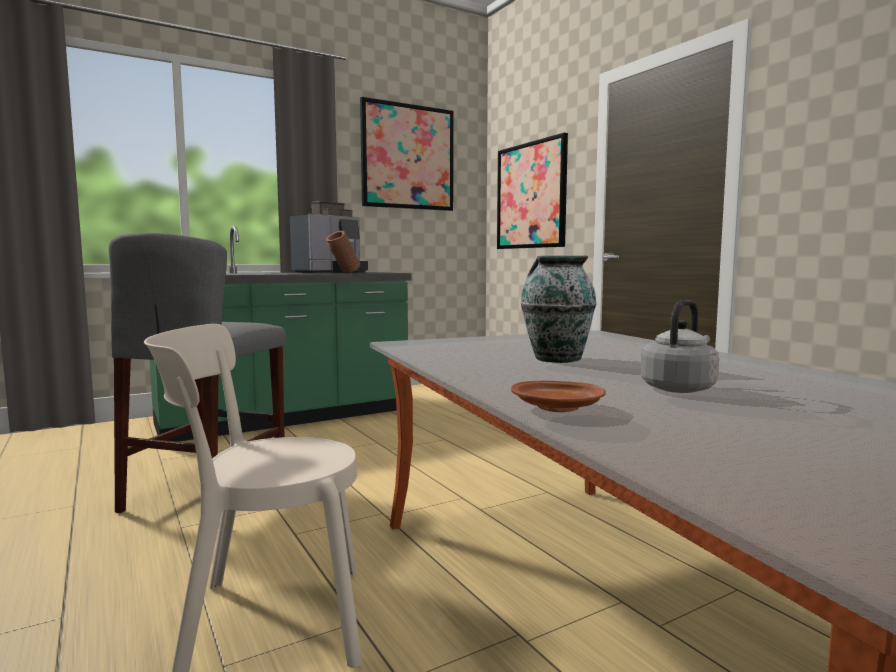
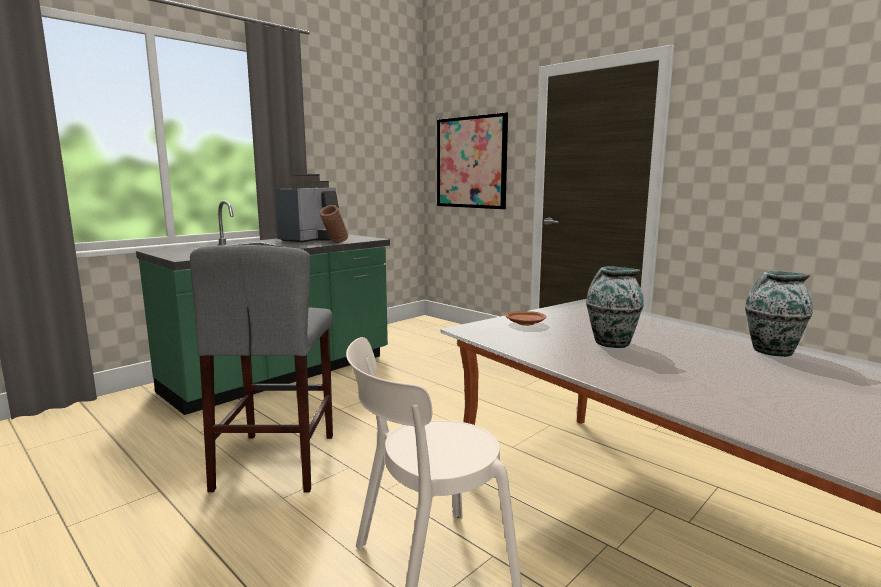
camera: 15 degrees left, 5 degrees up
(408, 157) = (361, 124): picture -> none
(558, 408) = (692, 404): brown plate -> brown plate (526, 324)
(679, 388) = (731, 373): grey kettle -> none
(784, 375) = (771, 351): none -> vase

